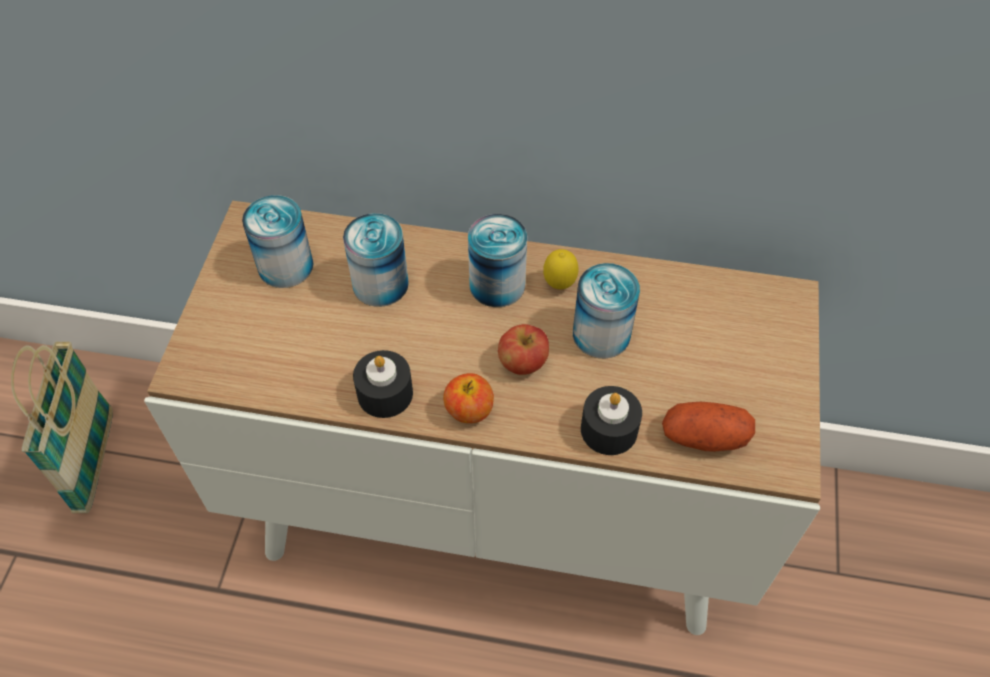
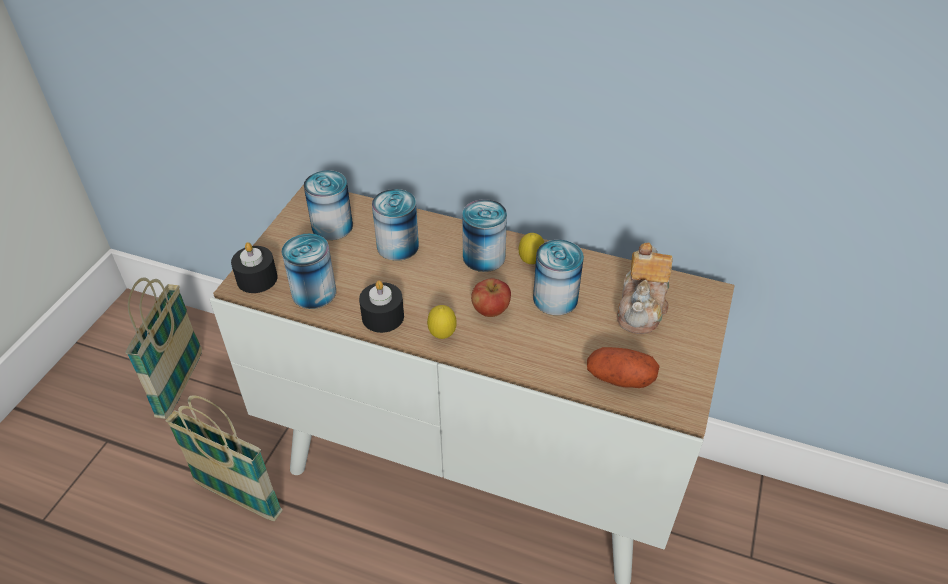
camera: 10 degrees right, 10 degrees down
(208, 603) = (238, 498): none -> basket
(284, 370) = (314, 292): none -> can
(469, 410) = (442, 336): apple -> lemon
(609, 429) = (546, 363): black candle -> black candle (257, 278)
(712, 331) = (642, 308): none -> teapot

